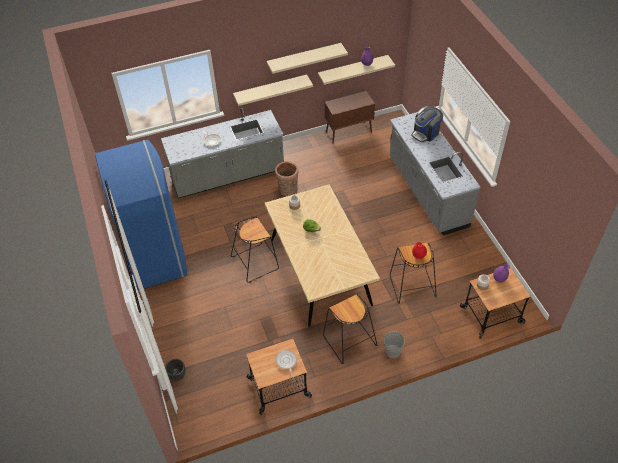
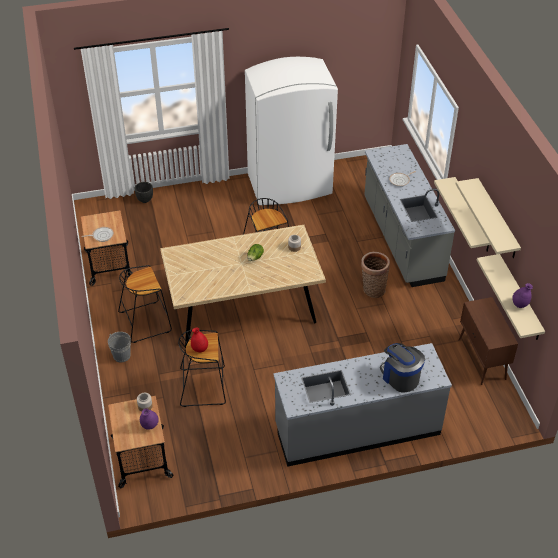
camera: 95 degrees right, 5 degrees down
(156, 255) = (290, 185): blue fridge -> white fridge

